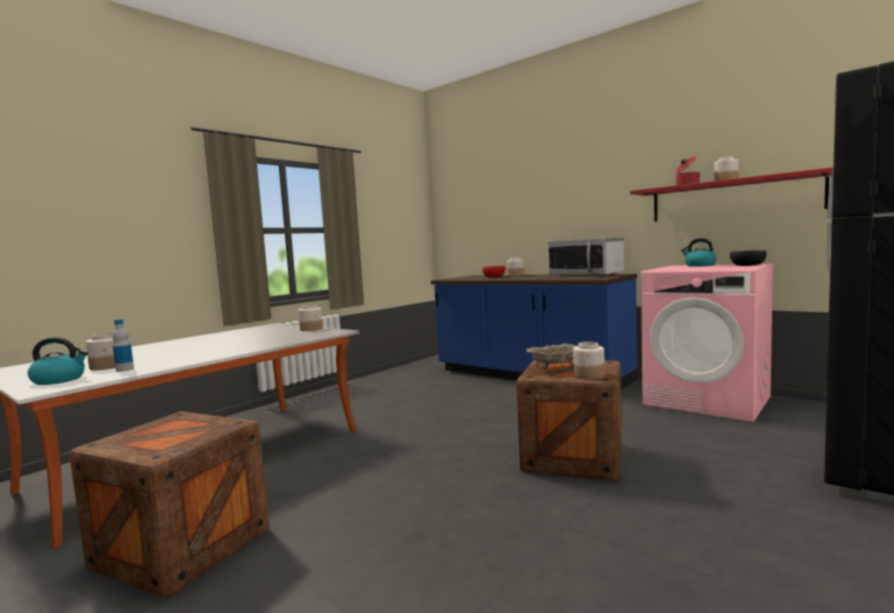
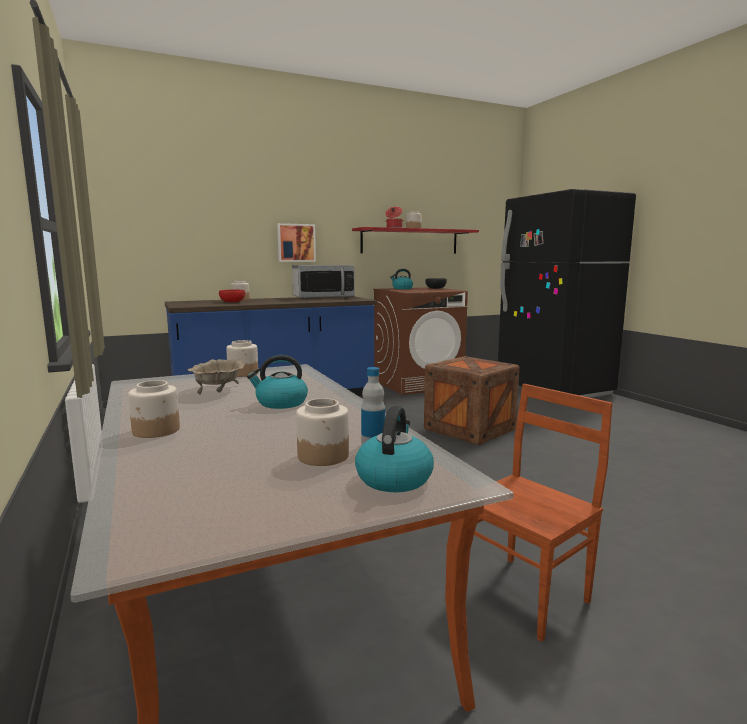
camera: 65 degrees left, 5 degrees up
(182, 548) = (526, 595): crate -> brown chair
(227, 345) = (280, 403): none -> kettle
(553, 368) = (465, 366): beige bowl -> beige bowl (218, 390)
(578, 216) = (296, 243): none -> picture
(588, 375) = (496, 364): jar -> jar (156, 431)
(708, 400) = (418, 383): pink washing machine -> brown washing machine

